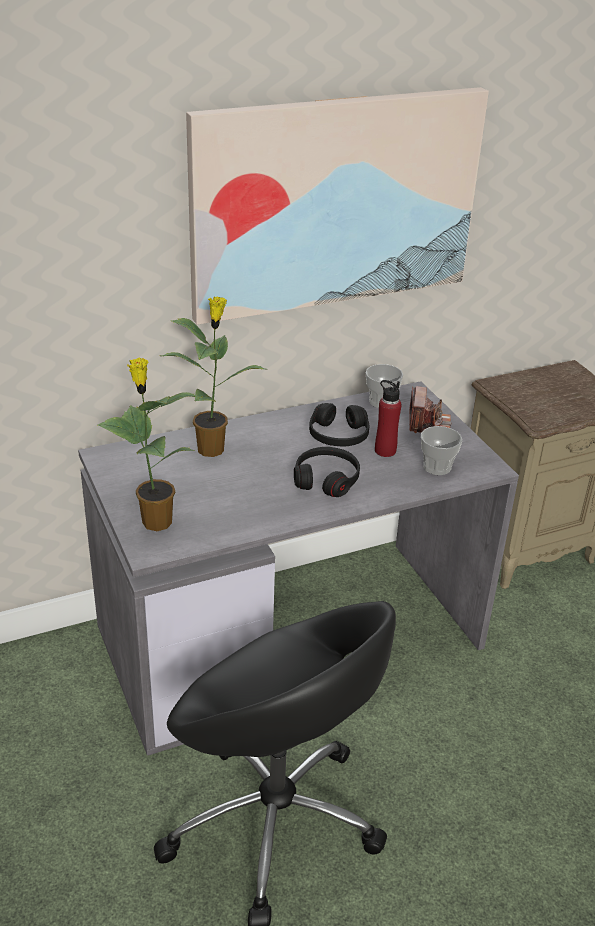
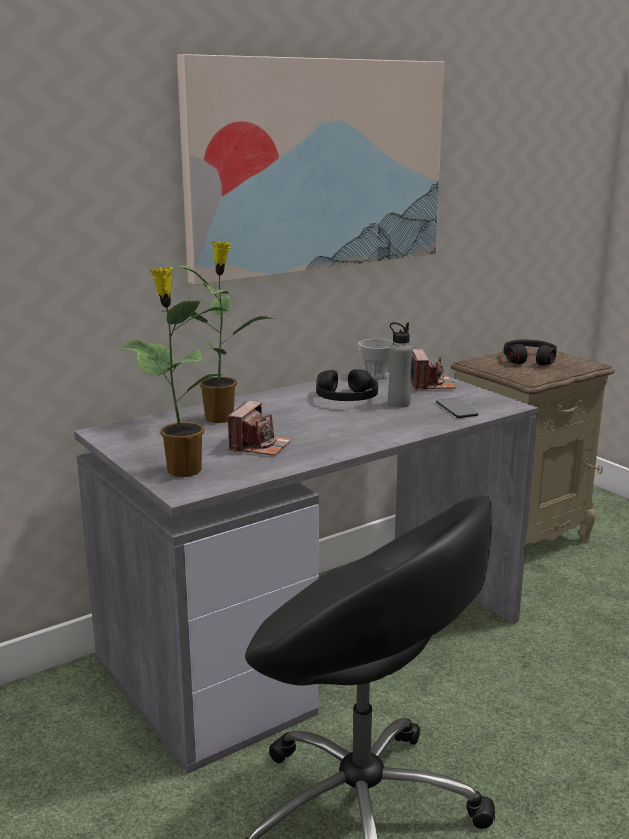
camera: 10 degrees left, 15 degrees down
(233, 497) = (259, 446): none -> camera
(326, 479) = (350, 426): black headphones -> black headphones (529, 359)
(385, 451) = (398, 404): red bottle -> grey bottle
(437, 467) = (456, 409): cup -> phone

